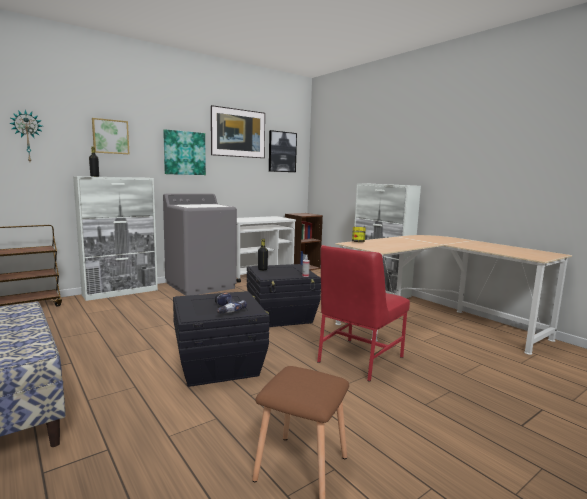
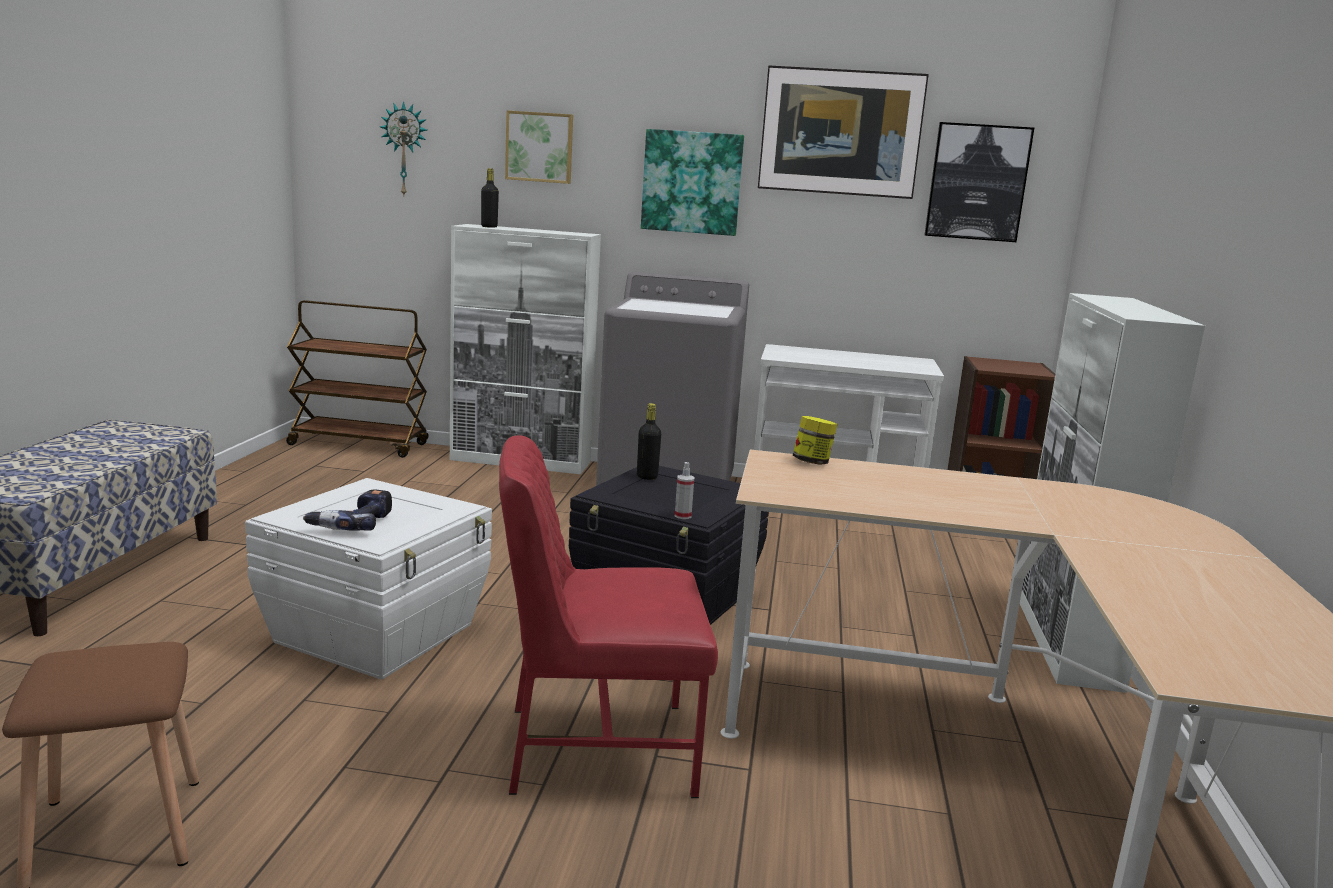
camera: 45 degrees right, 5 degrees up
(219, 364) = (377, 633): black storage box -> white storage box

